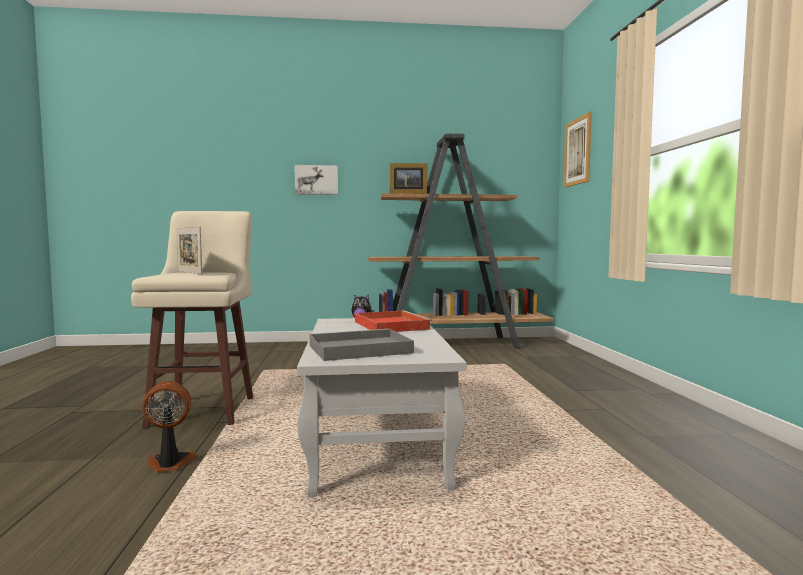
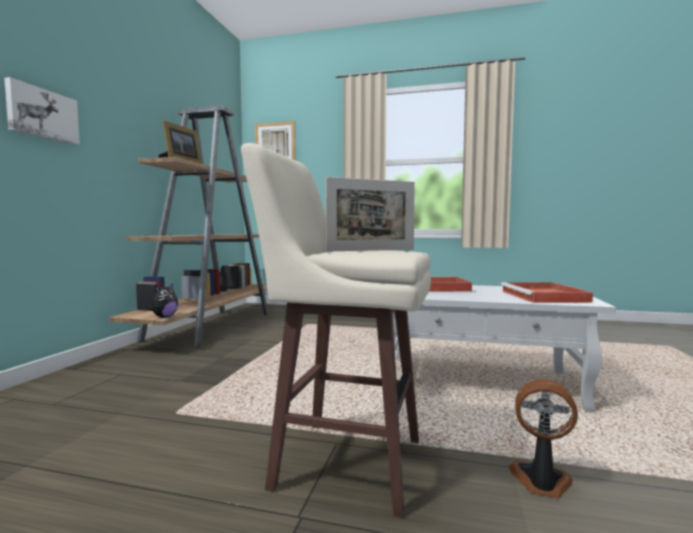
camera: 70 degrees left, 0 degrees up
(170, 463) = (541, 482): fan -> fan turned 105 degrees clockwise
(357, 349) = (544, 296): grey tray -> red tray

